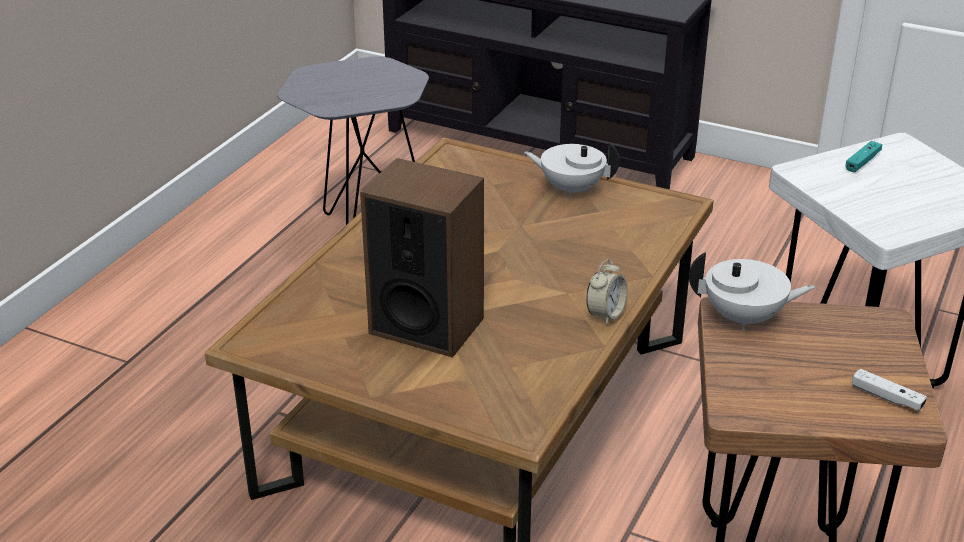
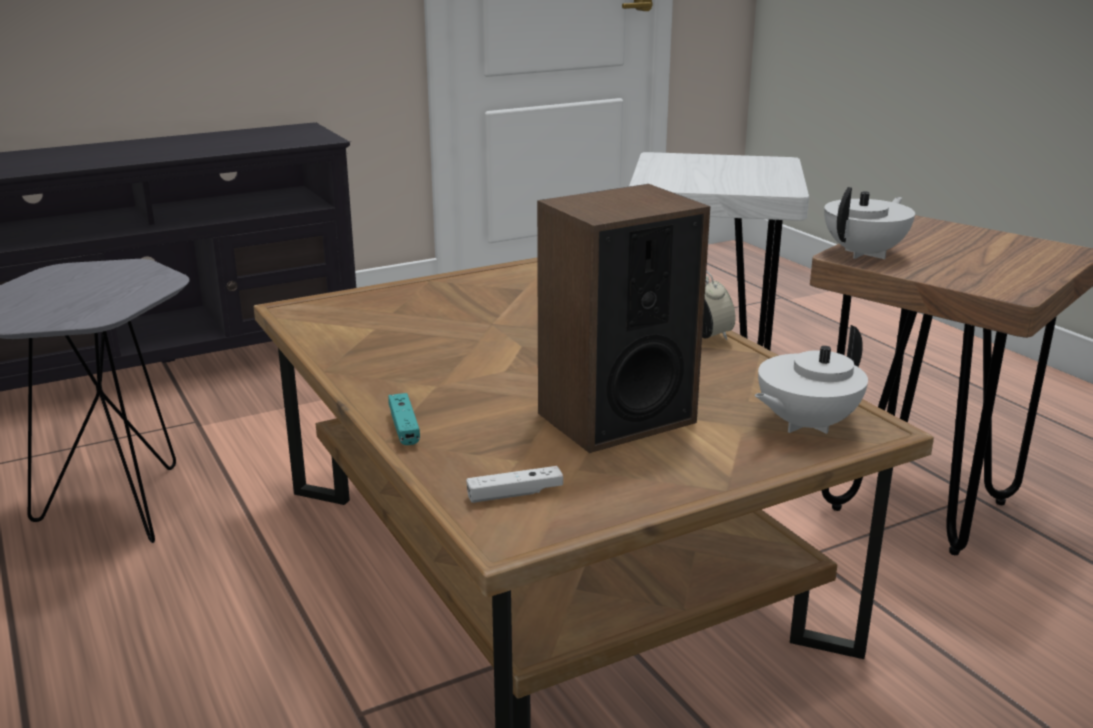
camera: 55 degrees left, 10 degrees down
(571, 188) = (464, 287): white teapot -> white teapot (804, 424)
(862, 162) = (668, 169): turquoise game controller -> turquoise game controller (404, 427)
(887, 397) = (1029, 248): white game controller -> white game controller (515, 494)

